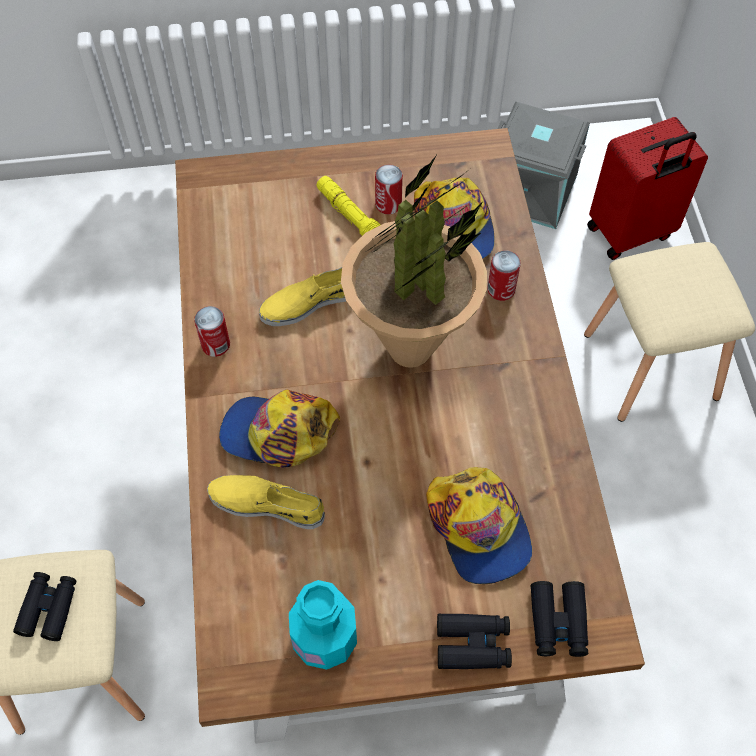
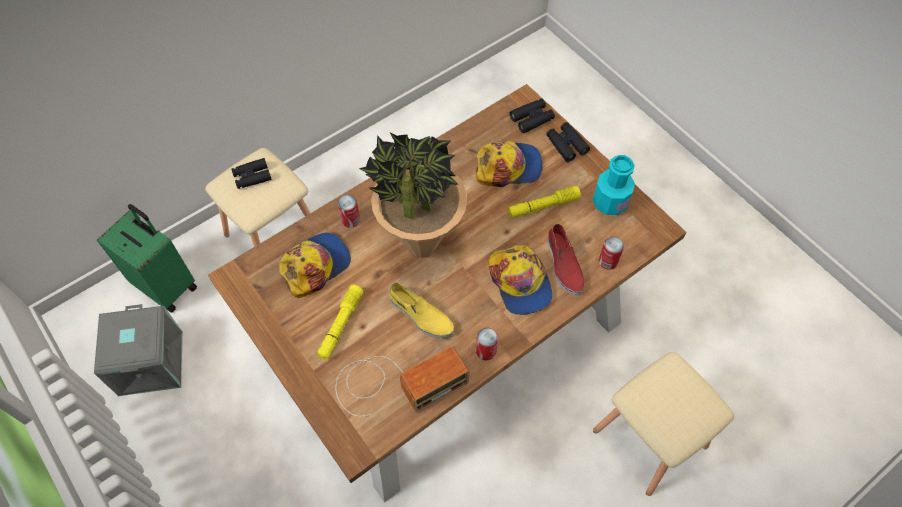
camera: 120 degrees left, 0 degrees up
(48, 608) = (669, 400): black binoculars -> black binoculars (252, 177)
(245, 240) = (396, 383): none -> radio
(267, 504) = (563, 264): yellow shoe -> red shoe
(378, 535) = (543, 206): none -> yellow flashlight
(388, 204) = (316, 312): can -> can (608, 261)
(478, 528) = (508, 167): cap -> cap turned 45 degrees clockwise
(631, 233) = (167, 285): red suitcase -> green suitcase

